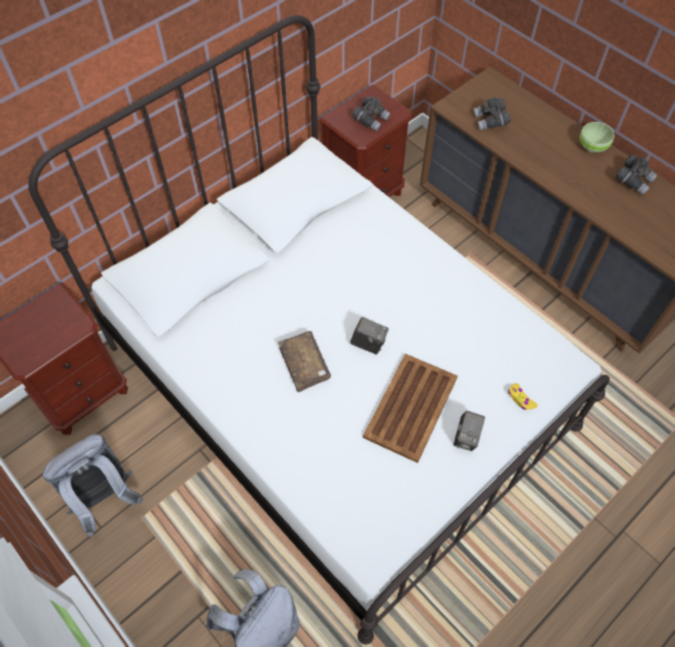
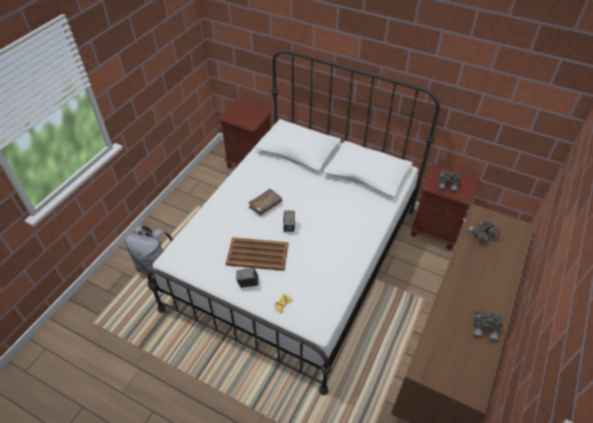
camera: 70 degrees right, 10 degrees down
(105, 498) = (202, 190): grey backpack -> none
(592, 147) = (501, 297): green bowl -> none

